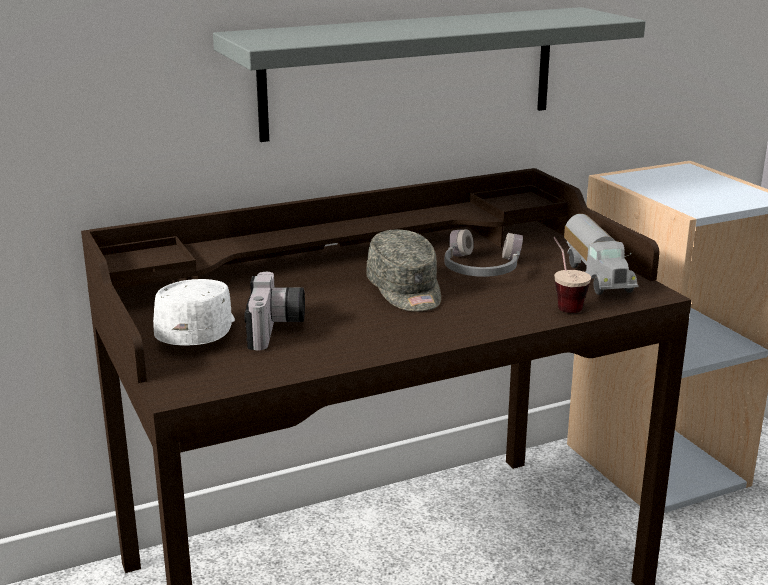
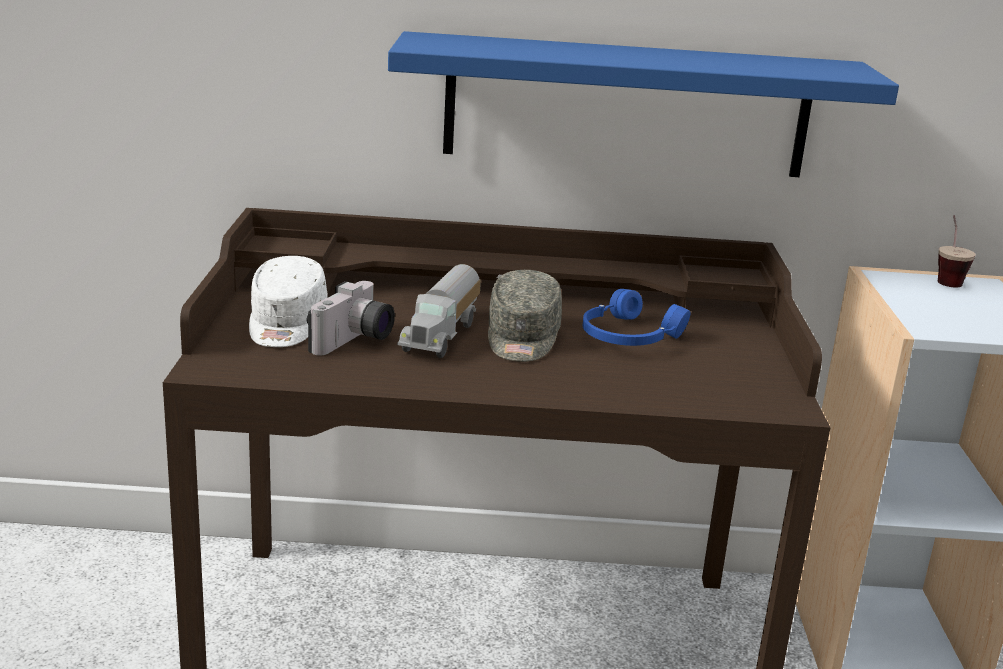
camera: 25 degrees right, 0 degrees up
(199, 331) = (286, 324): white cap -> white cap turned 150 degrees clockwise
(410, 72) = (626, 106): grey shelf -> blue shelf
(480, 269) = (628, 337): grey headphones -> blue headphones
(563, 303) = (673, 392): cup -> cup (947, 279)
(598, 276) = (750, 375): toy truck -> toy truck (443, 335)

